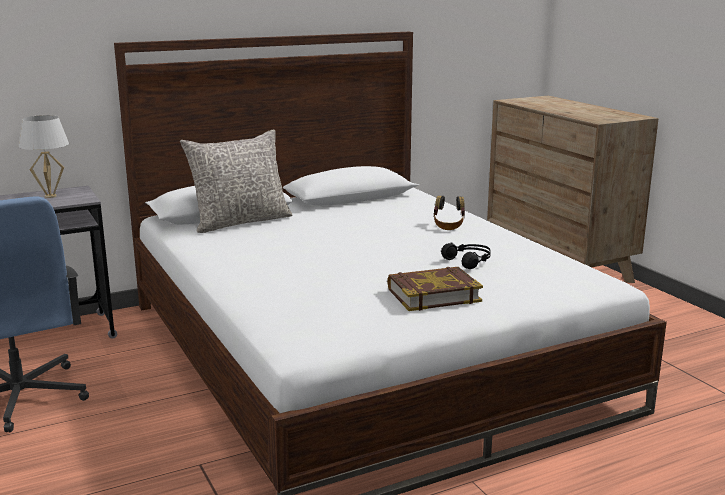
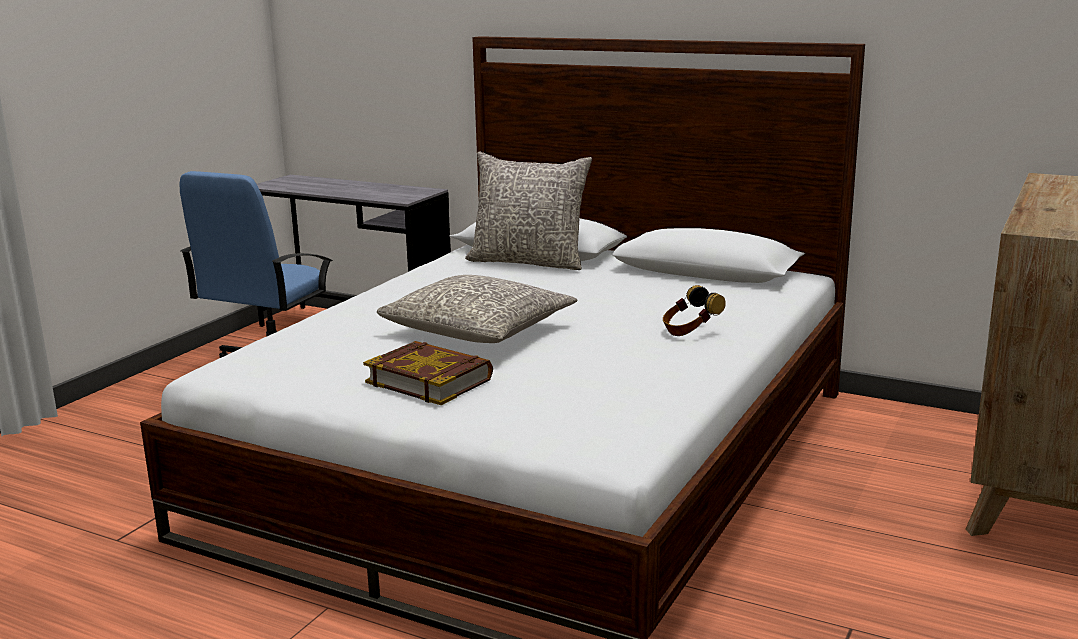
camera: 55 degrees right, 0 degrees up
(50, 196) = (395, 191): white table lamp -> none
(360, 263) = (479, 330): none -> grey pillow
(469, 261) = (572, 370): black headphones -> none

